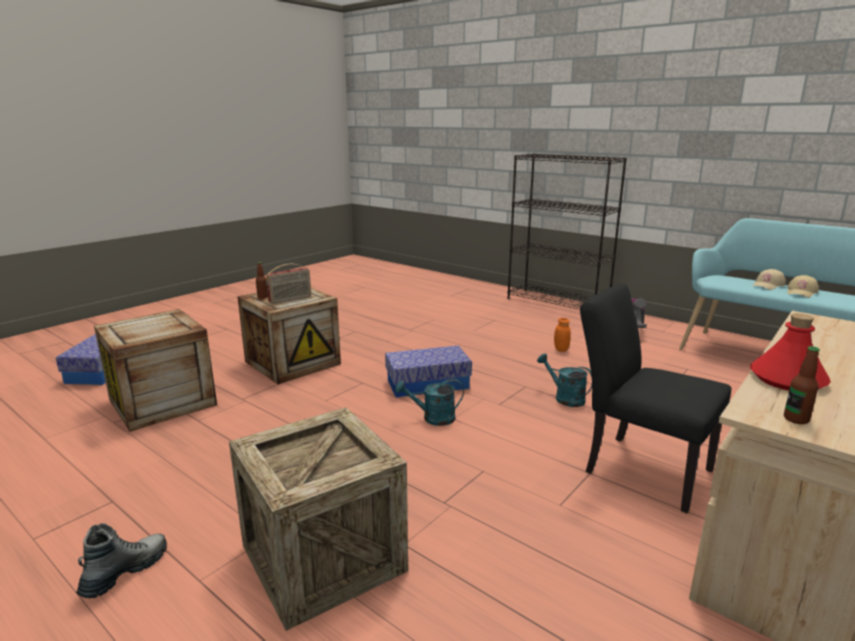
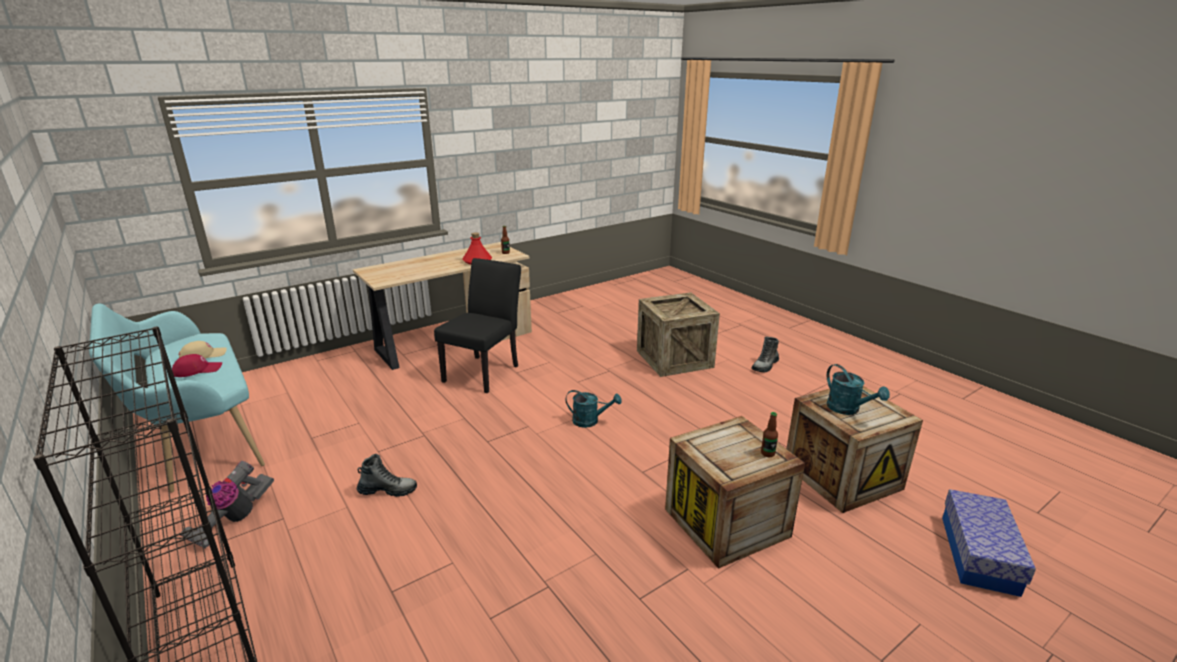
camera: 165 degrees left, 5 degrees up
(290, 299) = (728, 441): radio -> none
(427, 384) = (577, 459): storage box -> none
(561, 349) = (388, 490): orange jar -> boot
(564, 398) = (468, 424): turquoise watering can -> turquoise watering can (848, 409)
(638, 467) = (485, 371): black chair -> black chair turned 120 degrees counterclockwise
(768, 285) = (198, 370): beige cap -> red cap

